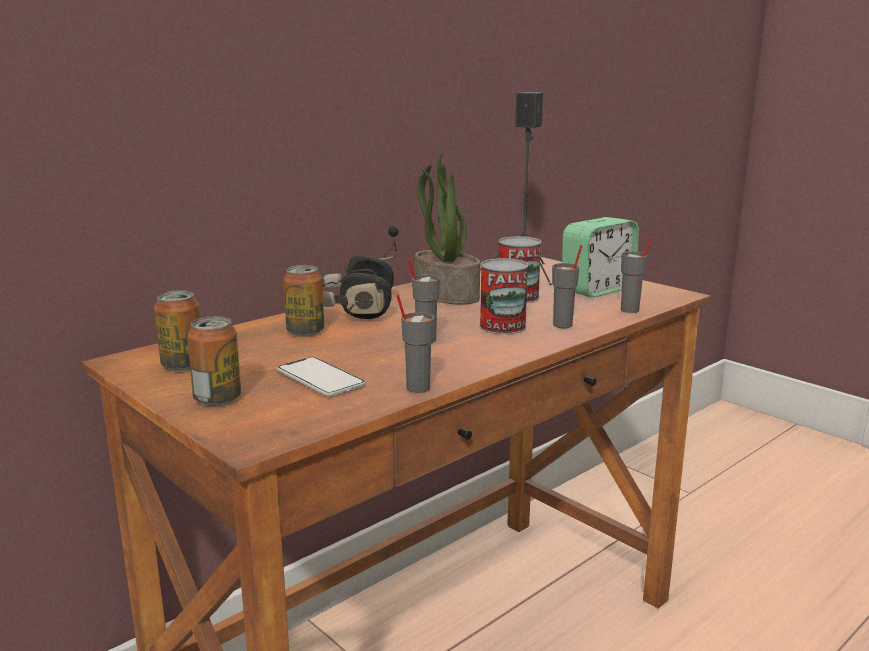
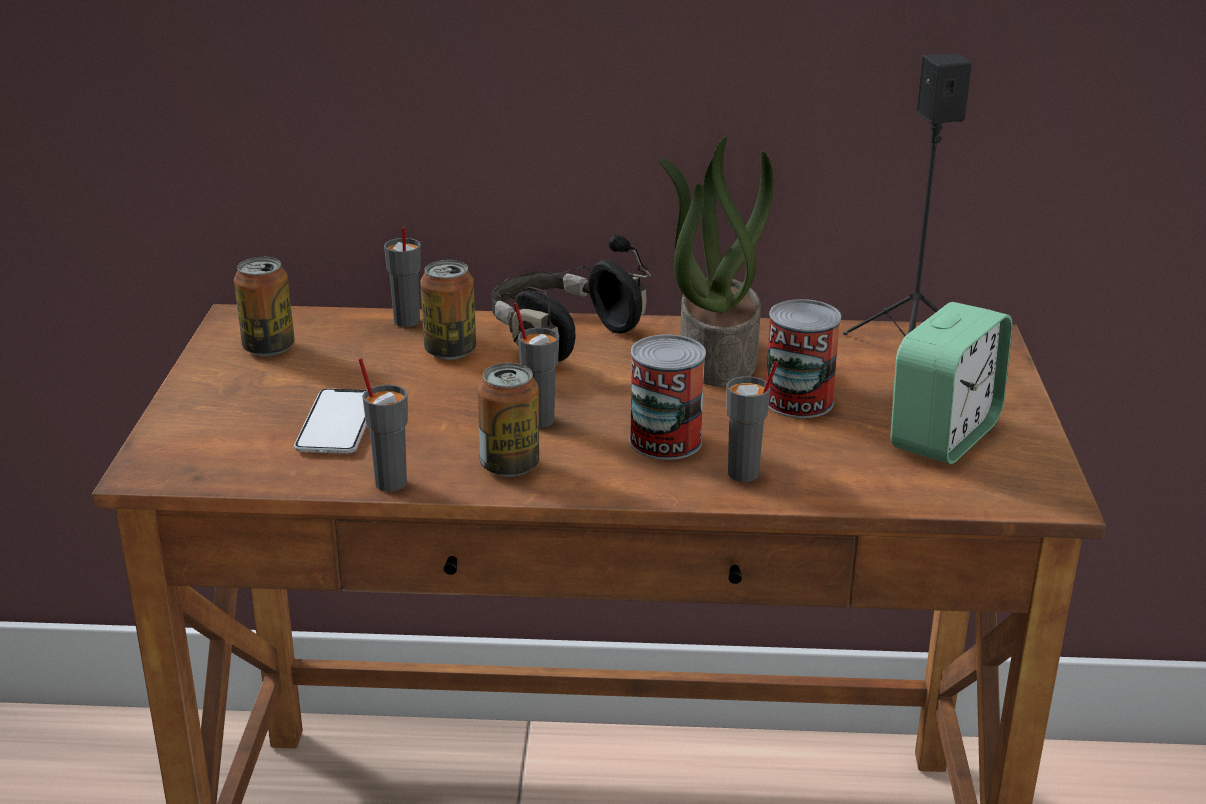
camera: 45 degrees right, 10 degrees up
(217, 399) = (217, 406): can -> can (509, 465)
(597, 290) = (944, 436): alarm clock -> alarm clock turned 60 degrees counterclockwise
(630, 310) = (896, 493): grey cup -> grey cup (406, 321)

